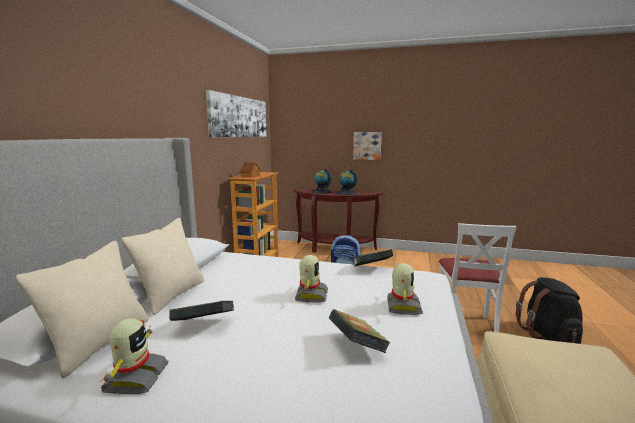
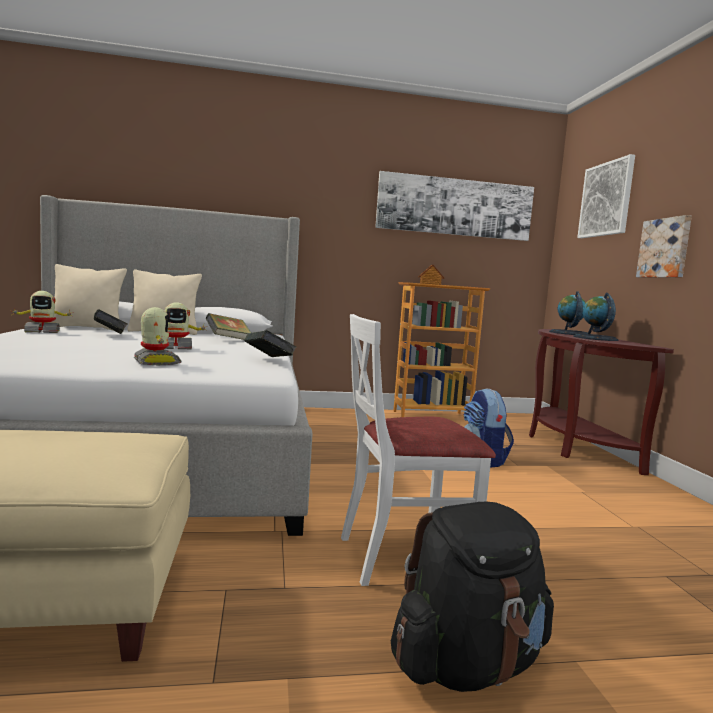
camera: 65 degrees right, 5 degrees down
(318, 116) = (606, 199): none -> picture
(357, 347) = (68, 352): book -> book (228, 340)
(402, 306) = (155, 362): toy robot -> toy robot turned 105 degrees counterclockwise

